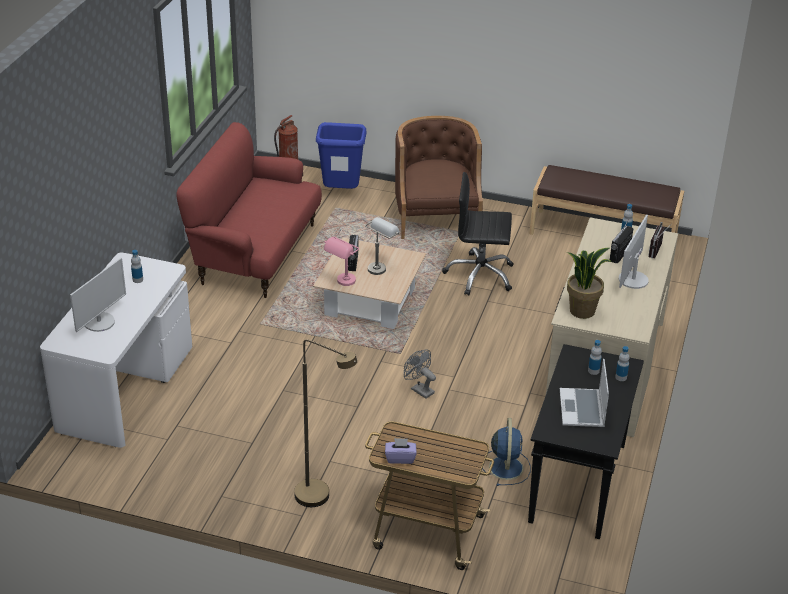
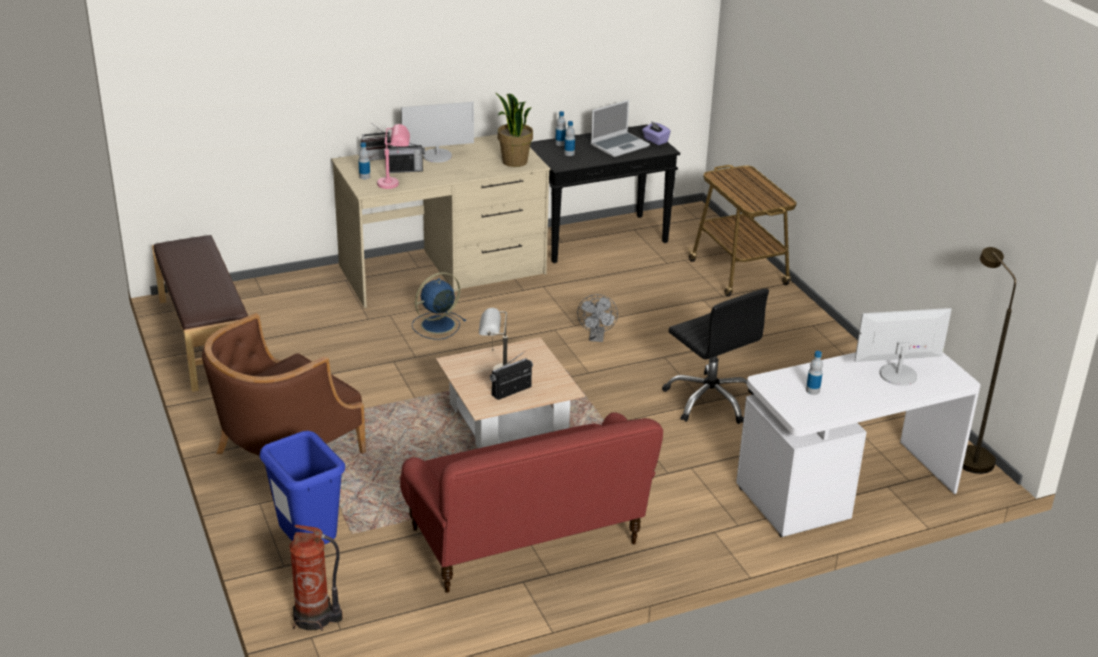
camera: 130 degrees left, 5 degrees down
(321, 498) = (783, 326): brown floor lamp -> brown floor lamp (968, 455)
(342, 283) = (557, 380): pink table lamp -> pink table lamp (395, 184)
(400, 458) = (774, 194): purple tissue box -> purple tissue box (655, 141)
(480, 275) = (375, 377): black office chair -> black office chair (710, 400)
(506, 466) = (625, 269): blue fan -> blue fan (436, 325)

